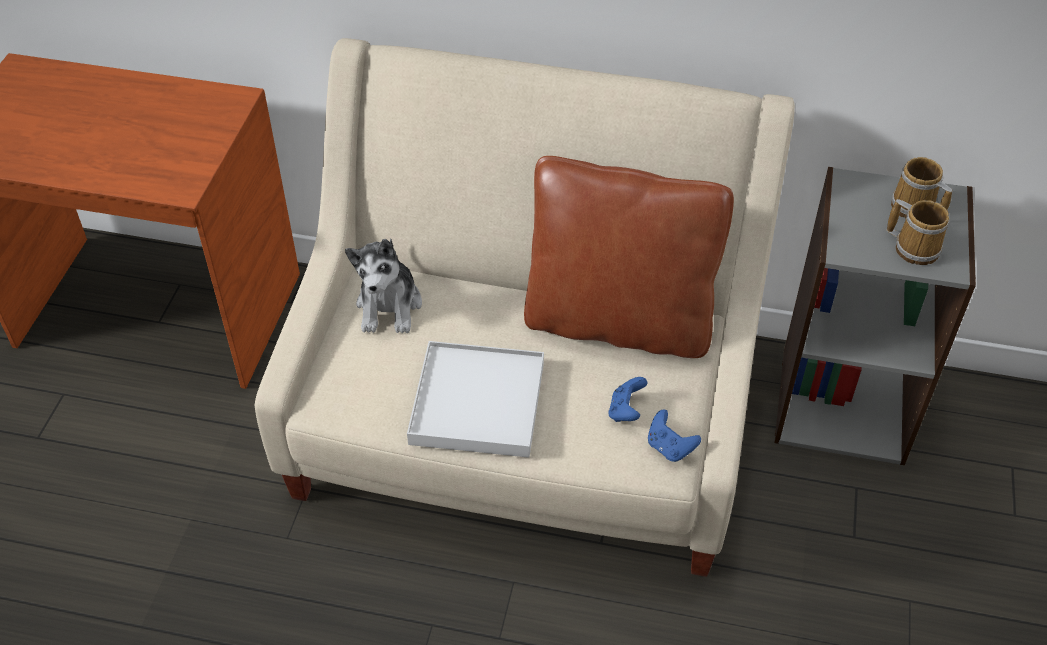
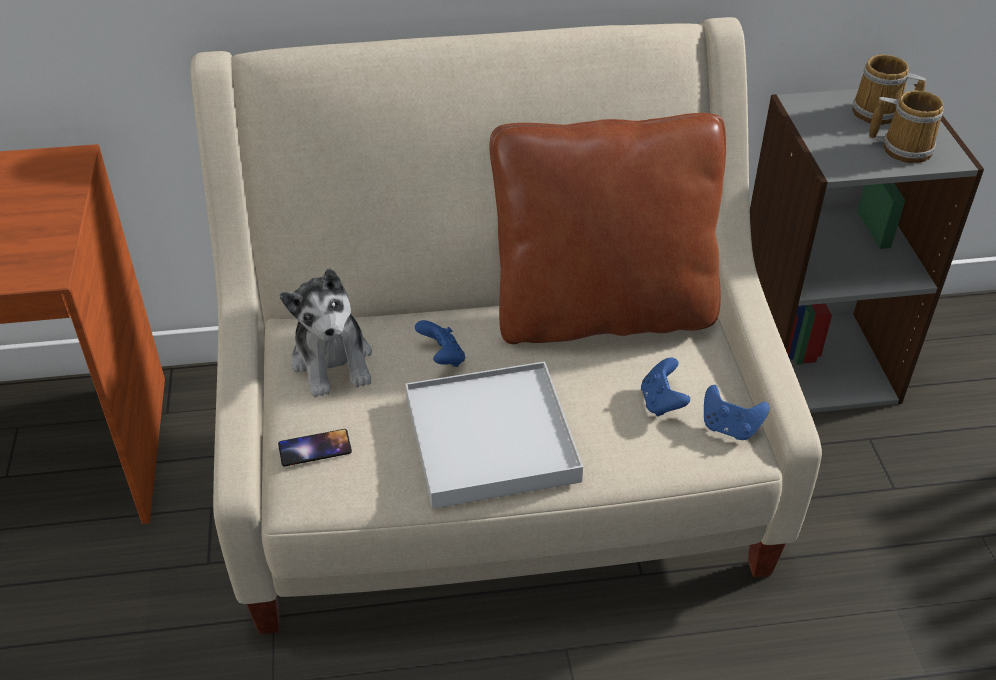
camera: 20 degrees left, 5 degrees down
(345, 372) = (315, 448): none -> phone
(472, 326) = (442, 358): none -> blue game controller

